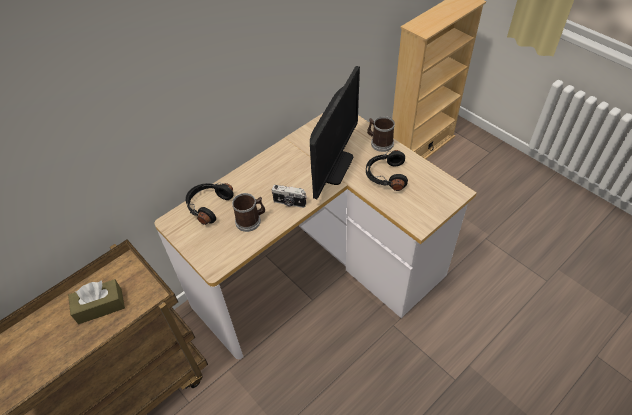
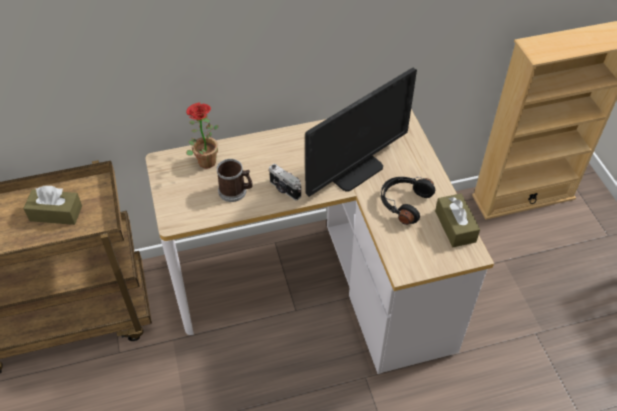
camera: 25 degrees right, 0 degrees up
(208, 206) = (204, 159): black headphones -> potted plant
(379, 142) = (422, 164): mug -> none
(433, 177) = (455, 226): none -> brown tissue box

